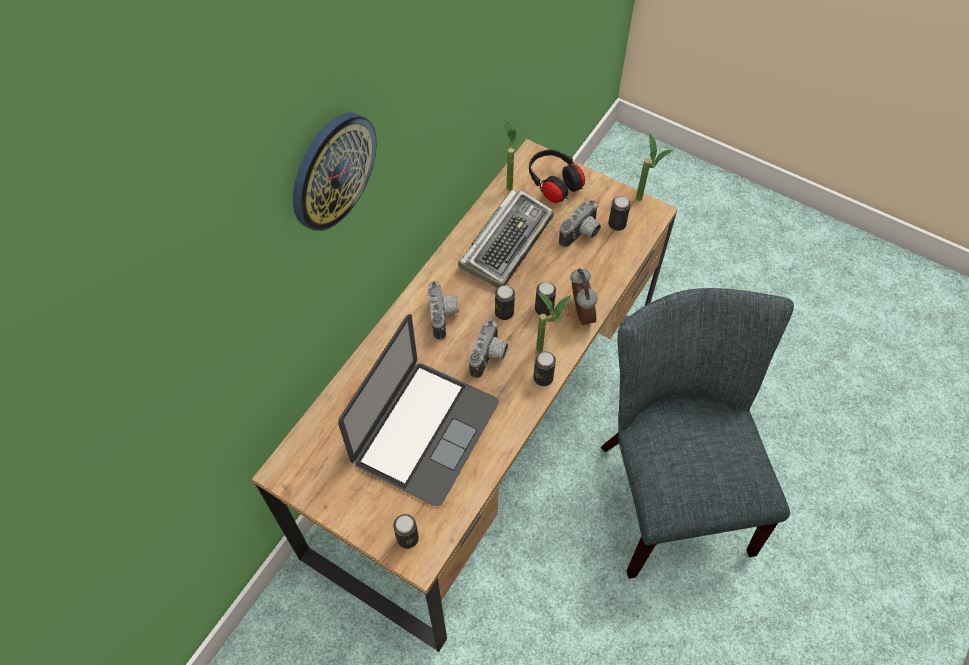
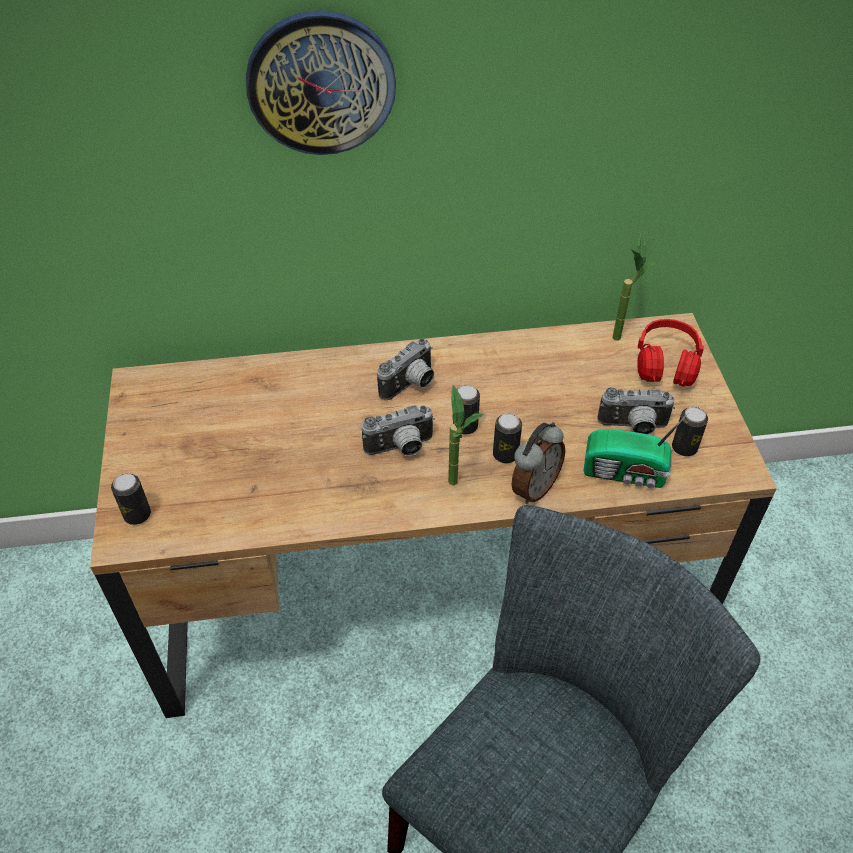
camera: 50 degrees right, 10 degrees down
(425, 431) = (267, 453): laptop -> none
(507, 242) = (550, 376): keyboard -> none
(543, 378) = (421, 506): can -> none
(554, 185) = (665, 368): black headphones -> red headphones
(609, 263) = (626, 473): none -> radio
(644, 202) = (743, 452): potted plant -> none

